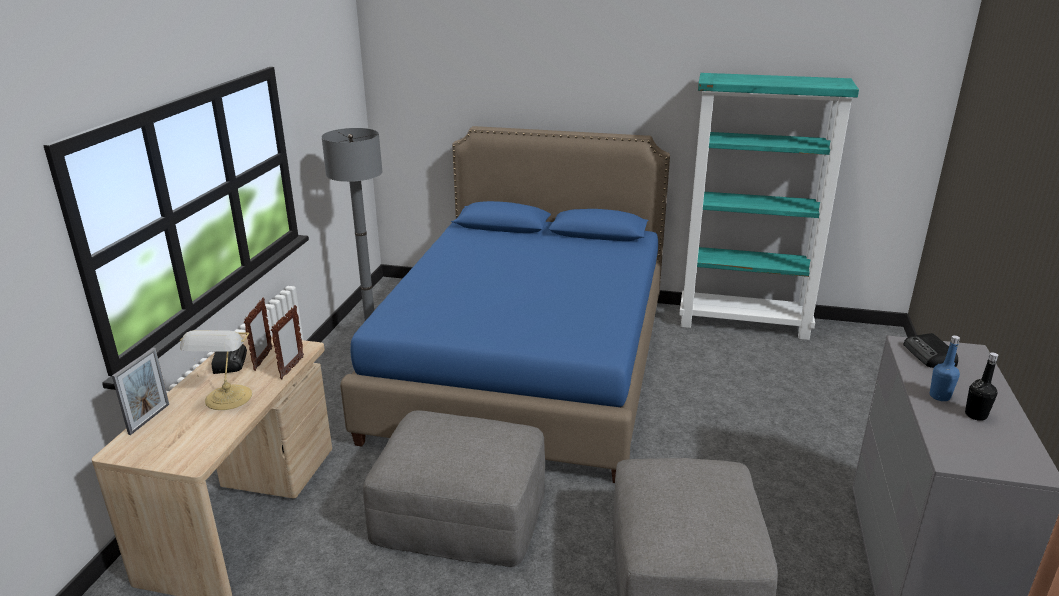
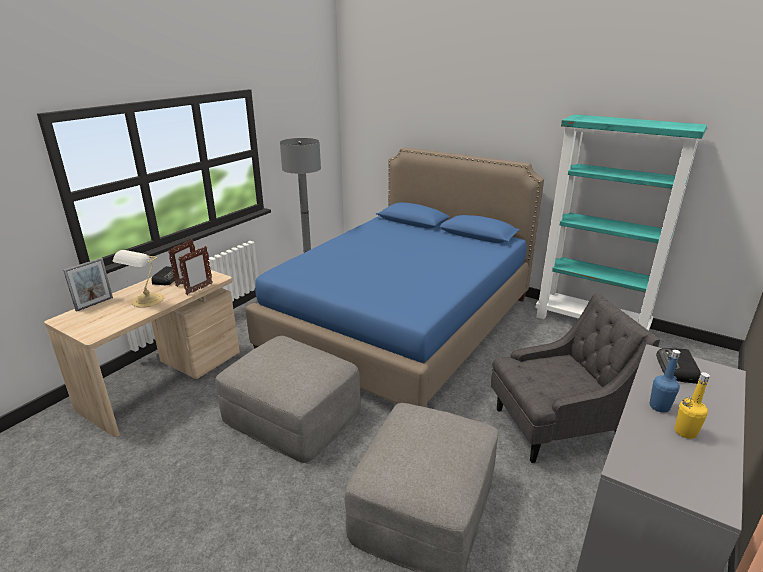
camera: 20 degrees right, 0 degrees up
(770, 452) = (554, 427): none -> grey armchair
(975, 415) = (685, 432): black bottle -> yellow bottle

